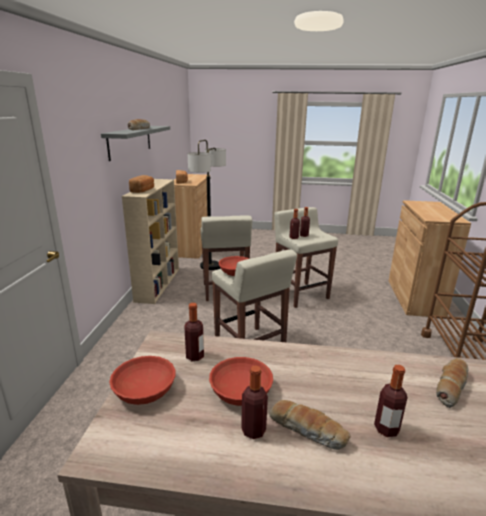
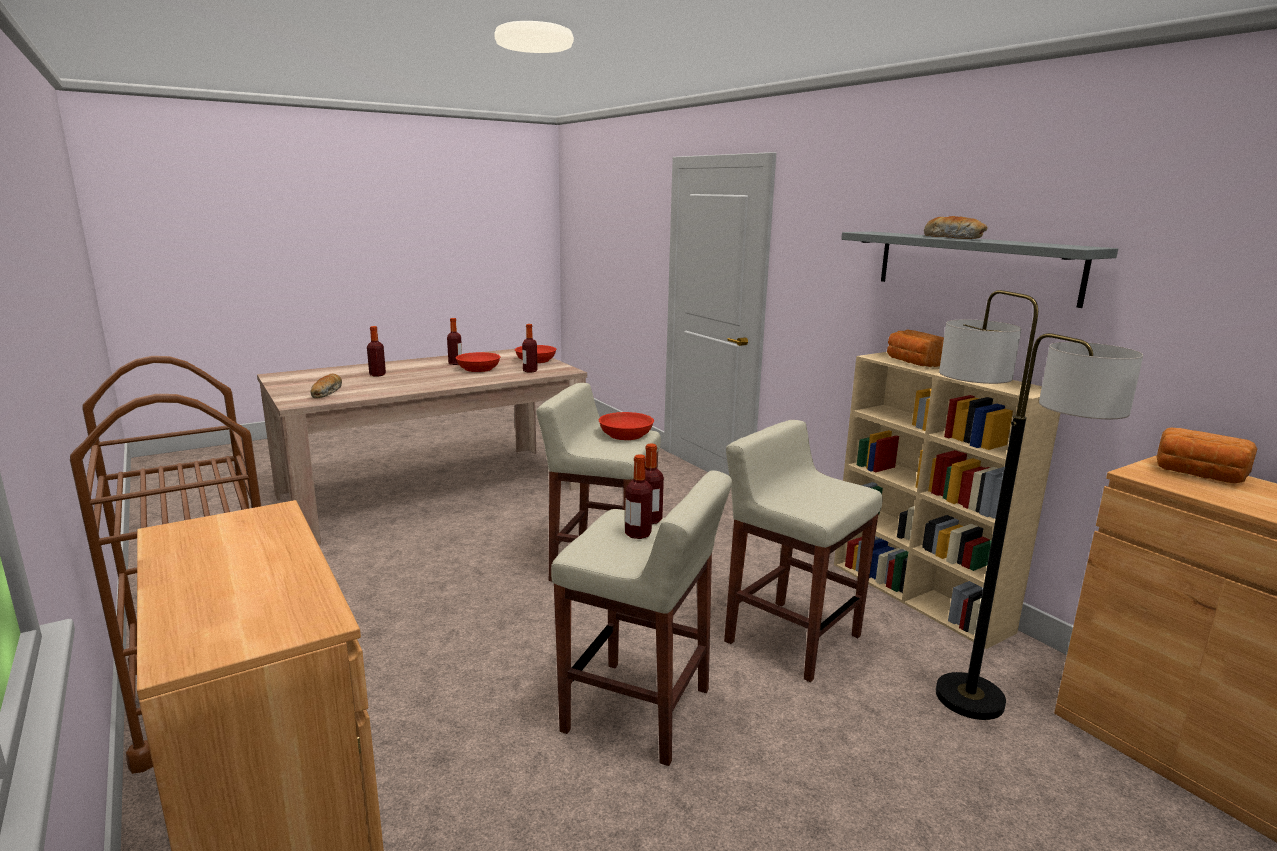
camera: 140 degrees right, 5 degrees down
(308, 430) = (425, 368): bread -> none

